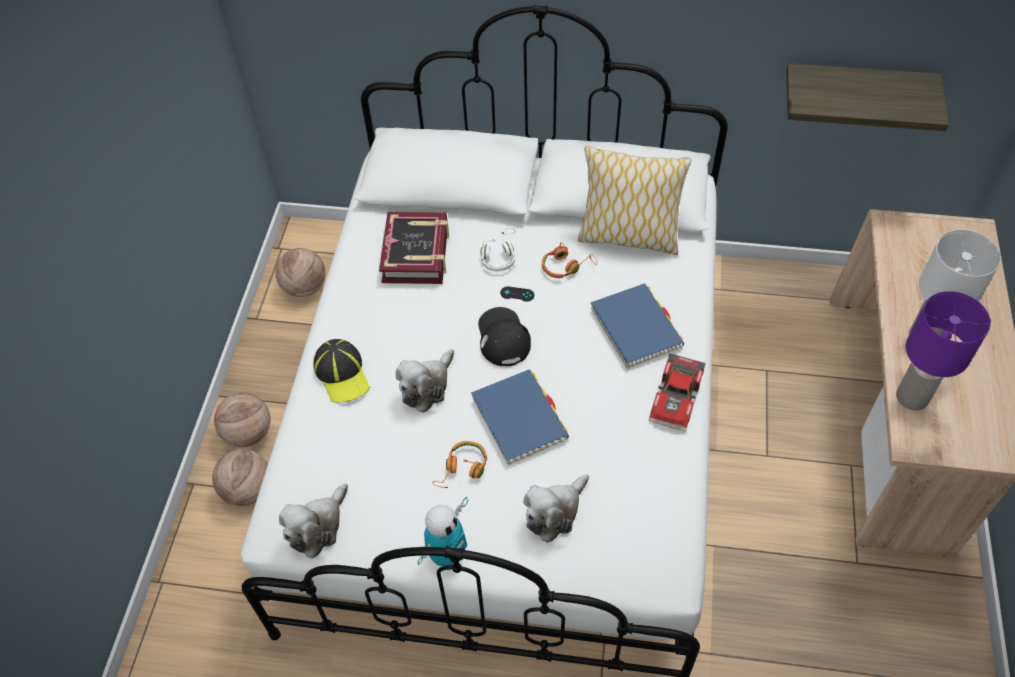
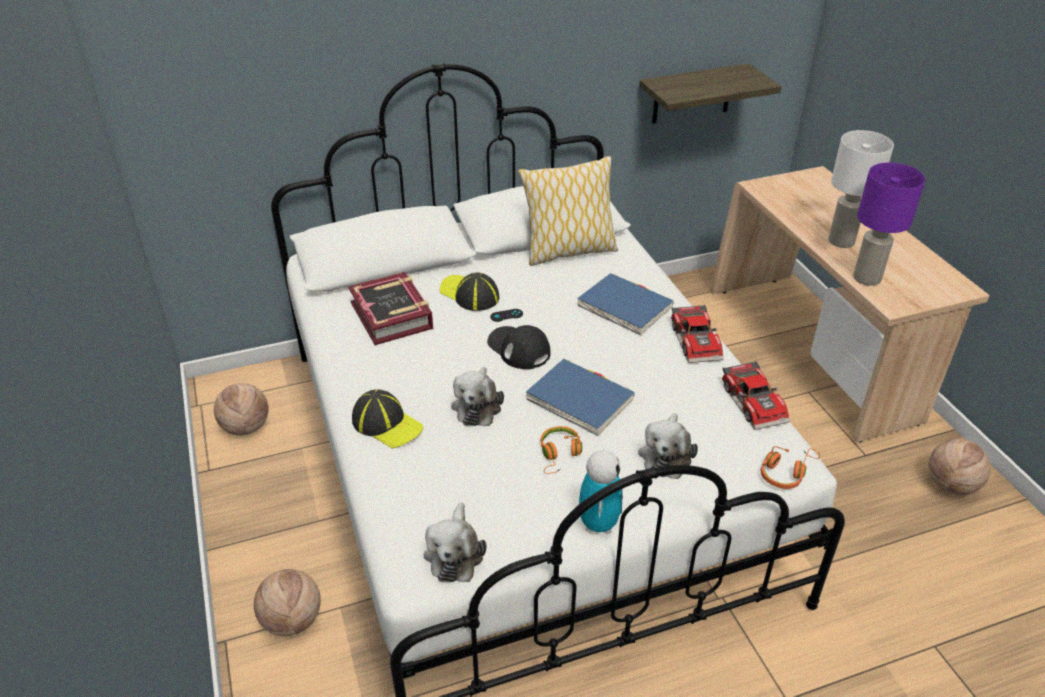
camera: 30 degrees left, 15 degrees down
(249, 433) = (262, 570): basketball -> basketball (950, 485)
(499, 255) = (469, 294): white headphones -> cap
(566, 266) = (533, 285): orange headphones -> orange headphones (786, 473)
(681, 493) = (755, 402): none -> toy car

